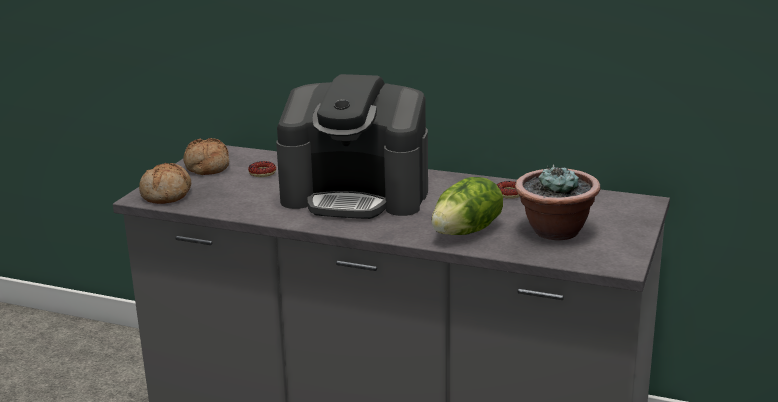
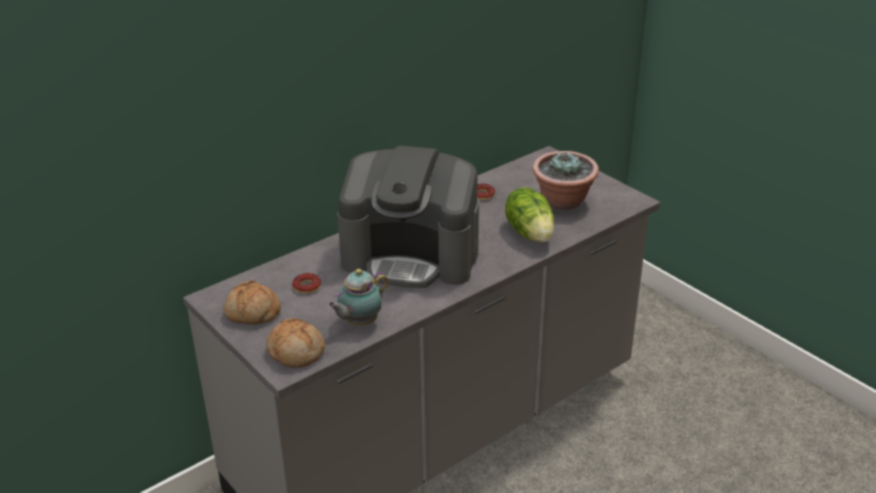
camera: 60 degrees left, 10 degrees up
(229, 204) = (359, 322): none -> teapot
(356, 195) = (412, 256): coffee machine -> coffee machine turned 60 degrees clockwise

